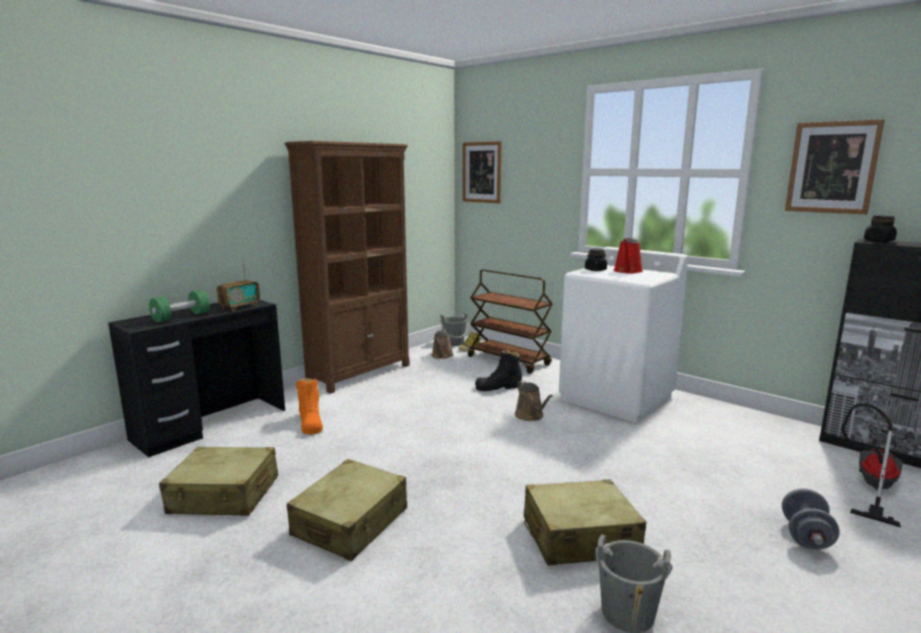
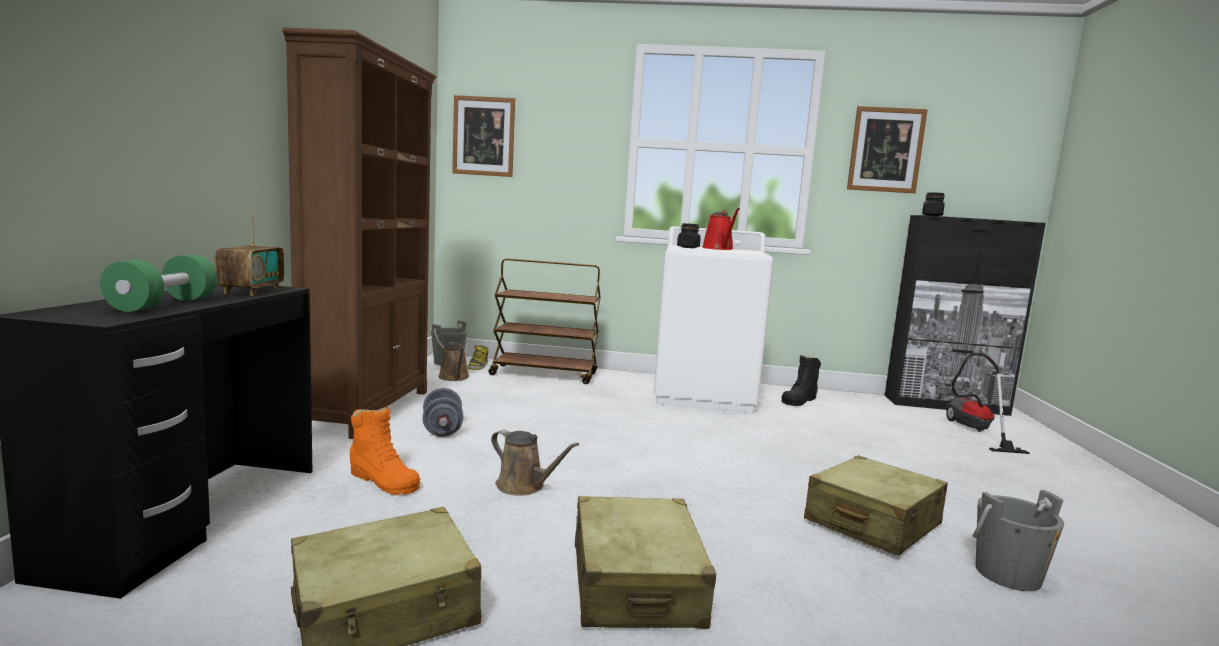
camera: 35 degrees left, 5 degrees down
(498, 387) = (574, 401): black boot -> black boot (799, 400)
(530, 416) = (652, 423): brown watering can -> brown watering can (524, 486)
(806, 536) = (999, 475): grey dumbbell -> grey dumbbell (442, 430)

